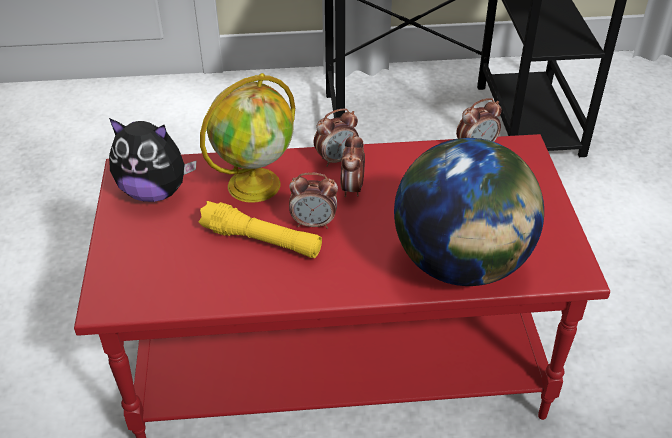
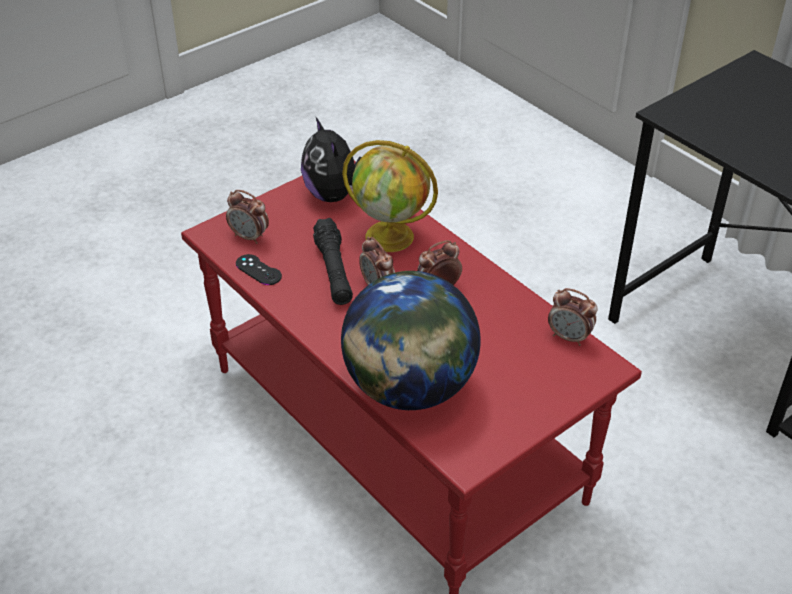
camera: 55 degrees right, 0 degrees up
(204, 292) = (258, 270): none -> black game controller
(261, 240) = (333, 270): yellow flashlight -> black flashlight
(336, 159) = (465, 263): alarm clock -> alarm clock (249, 237)

